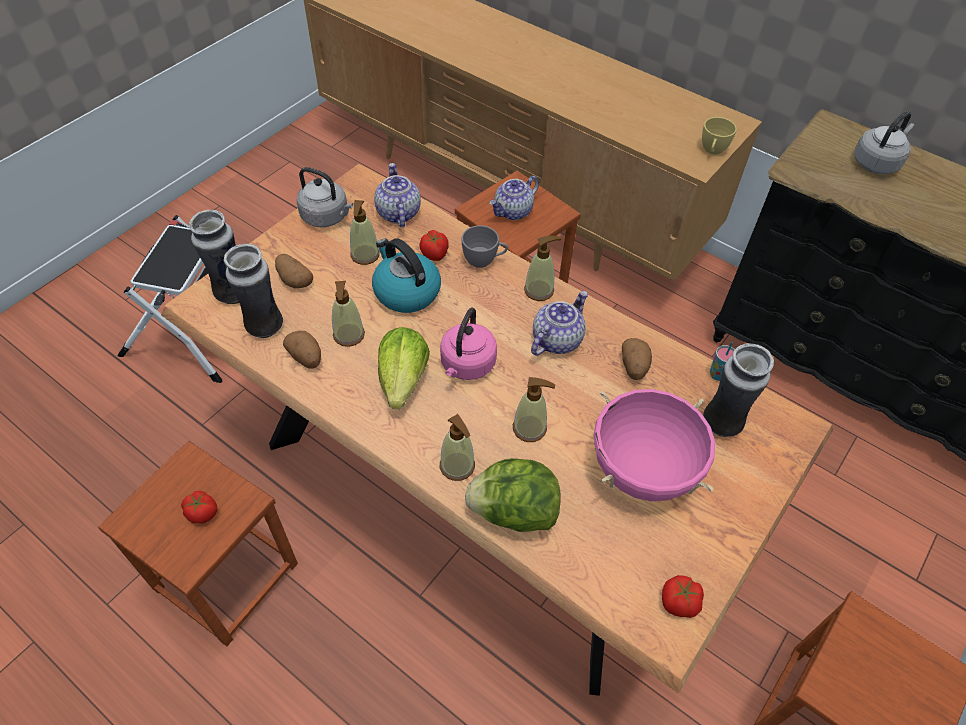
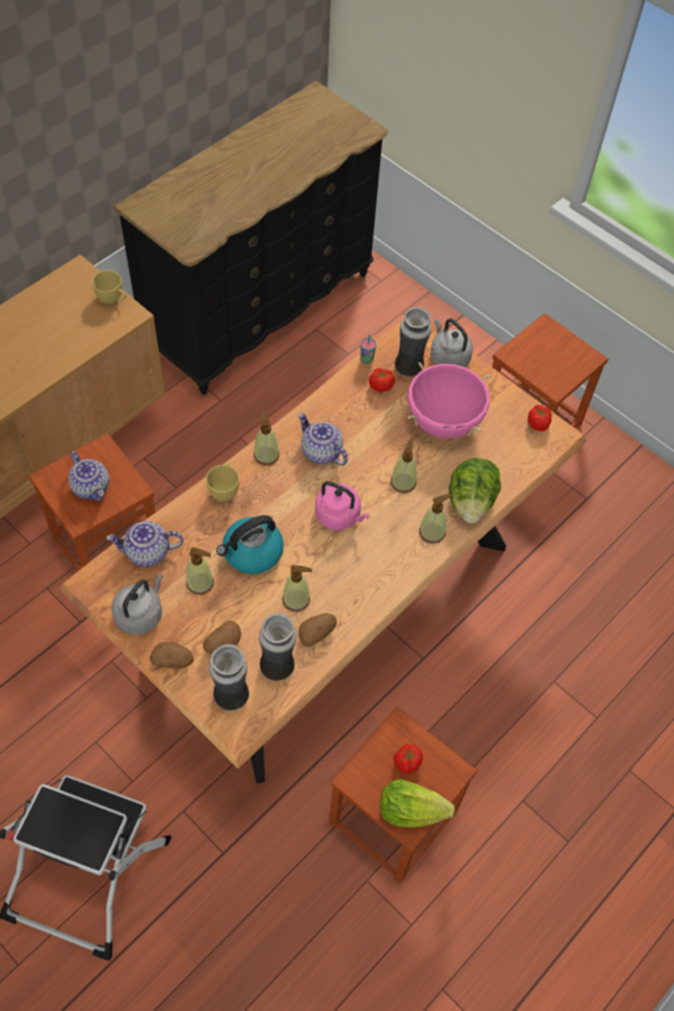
camera: 85 degrees left, 5 degrees up
(403, 380) = (349, 561): lettuce -> lettuce (410, 810)
(434, 254) = (209, 527): tomato -> tomato (380, 386)
(484, 260) = (224, 490): grey cup -> yellow cup
(634, 367) = (354, 408): potato -> potato (173, 661)
(877, 163) = (191, 195): grey kettle -> grey kettle (448, 357)

